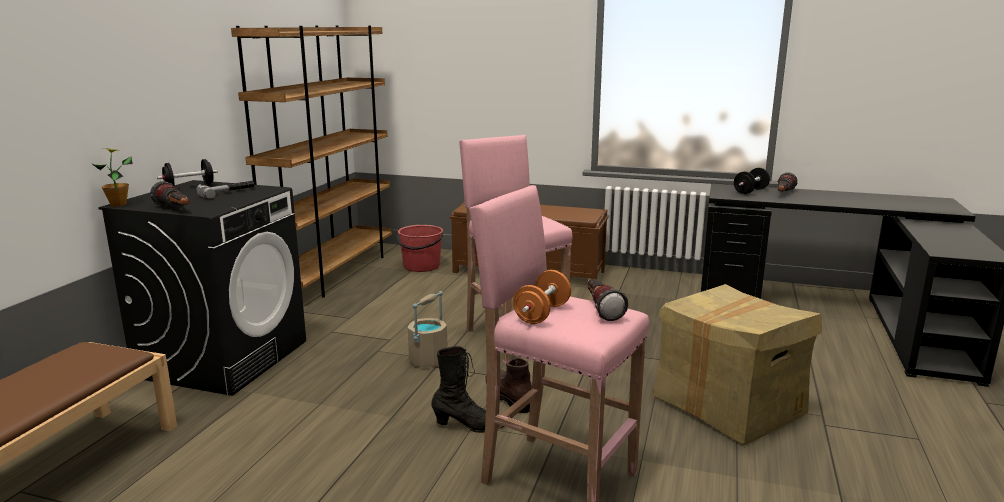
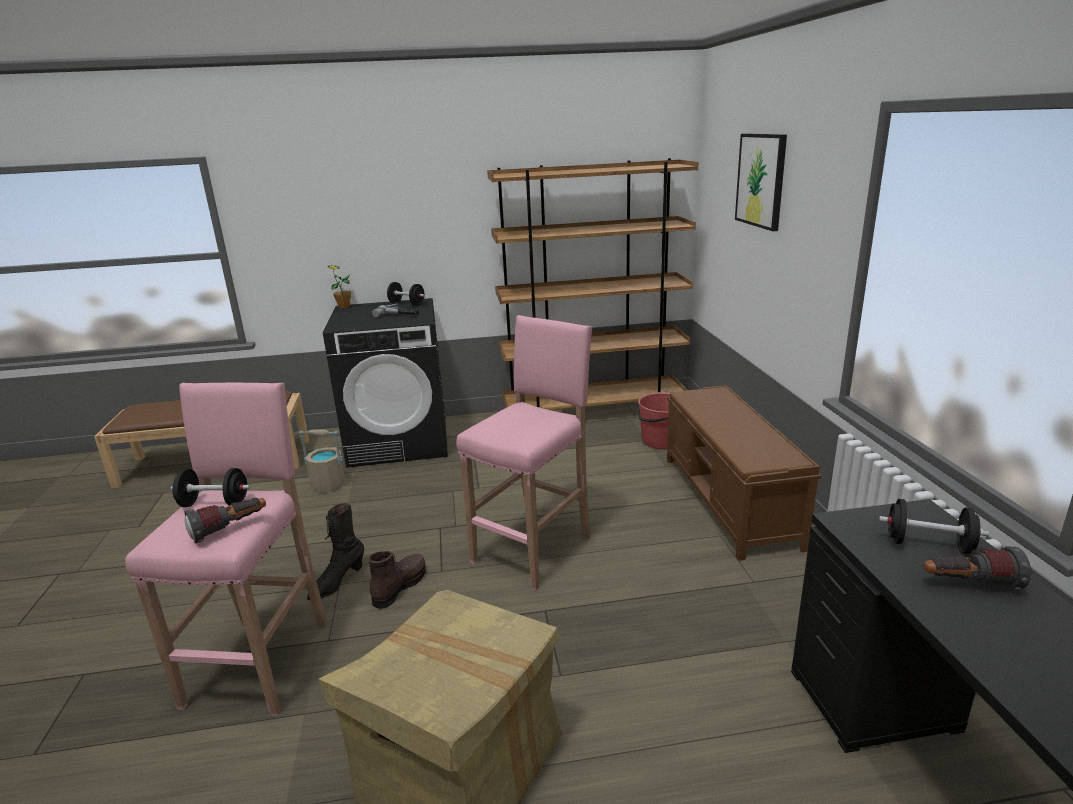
camera: 65 degrees right, 5 degrees up
(175, 209) = (338, 320): flashlight -> none
(428, 360) = (450, 520): beige bucket -> beige bucket (328, 484)
(462, 38) = (761, 180): none -> picture
(469, 426) = (337, 582): black boot -> black boot turned 60 degrees clockwise
(542, 314) = (214, 503): orange dumbbell -> black dumbbell

